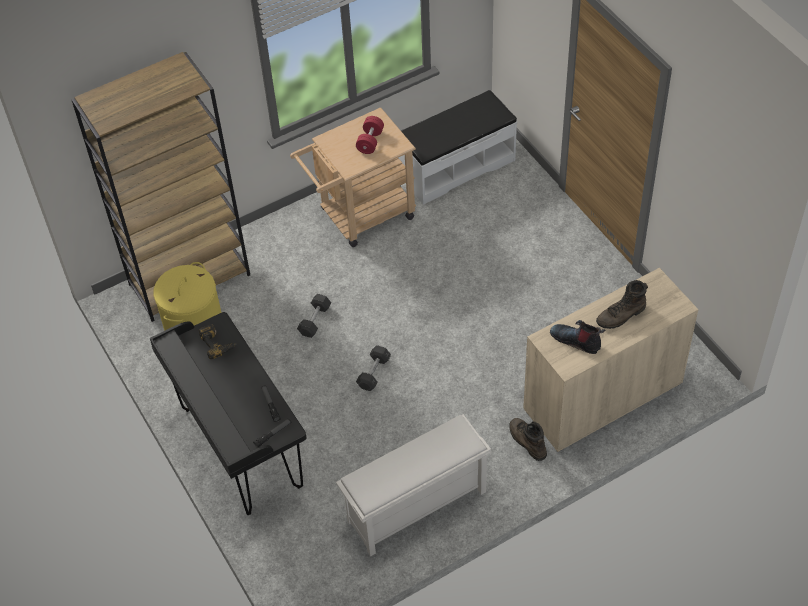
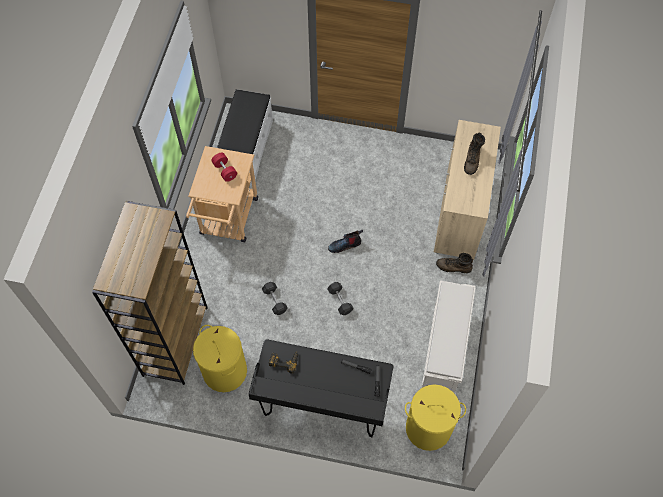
camera: 50 degrees left, 10 degrees up
(311, 560) = (428, 428): none -> yellow laundry basket
(576, 340) = (468, 192): boot -> boot (345, 245)

